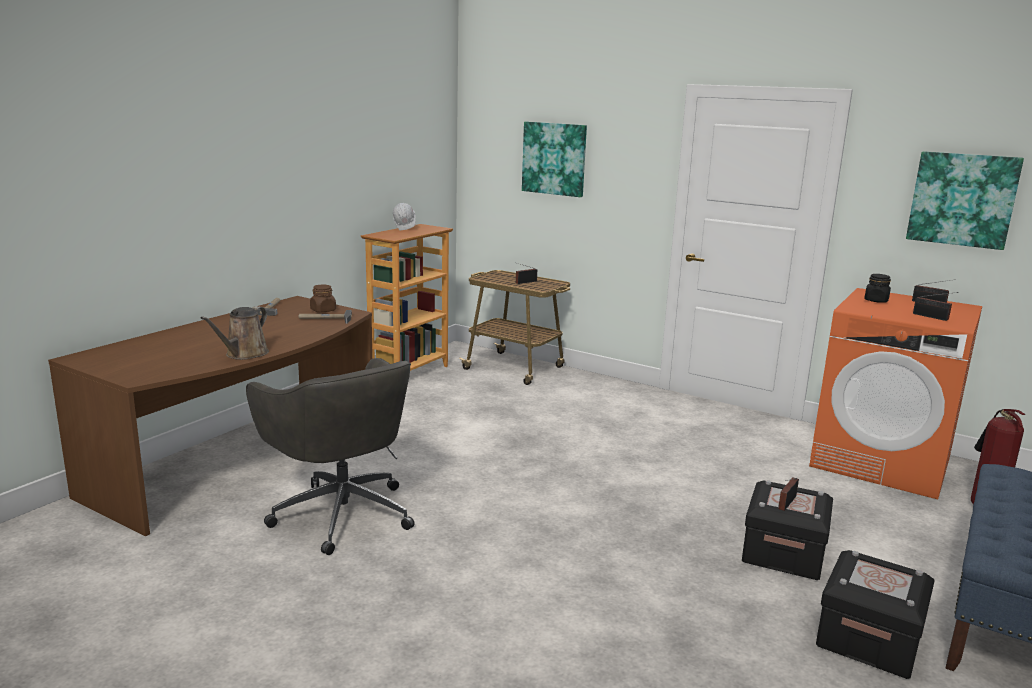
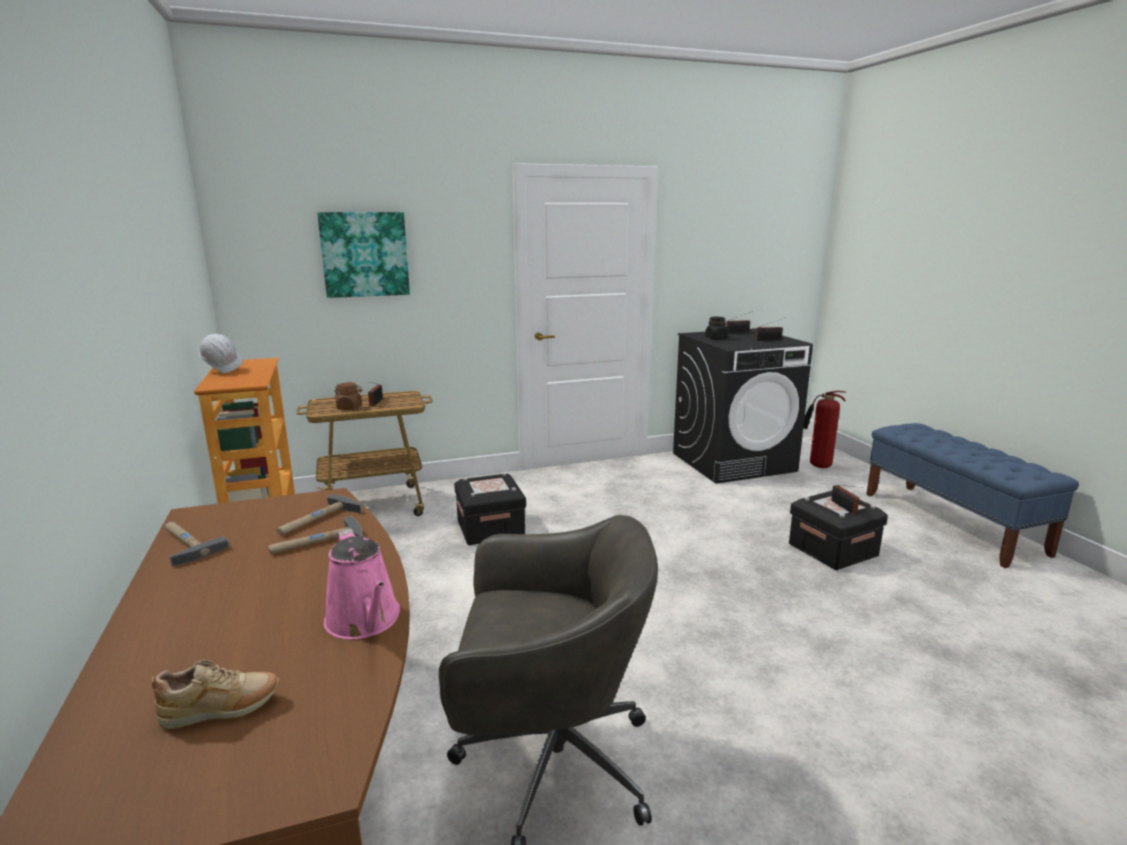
camera: 50 degrees left, 0 degrees up
(159, 354) = (222, 711): none -> beige shoe
(244, 354) = (365, 621): brown watering can -> pink watering can
(301, 327) = (317, 544): none -> hammer
(323, 310) = (277, 511): brown jar -> brown jar (349, 408)
(868, 639) = (963, 576): black storage box -> black storage box (490, 528)
(881, 462) = (733, 462): orange washing machine -> black washing machine
(962, 199) = (737, 251): picture -> none

